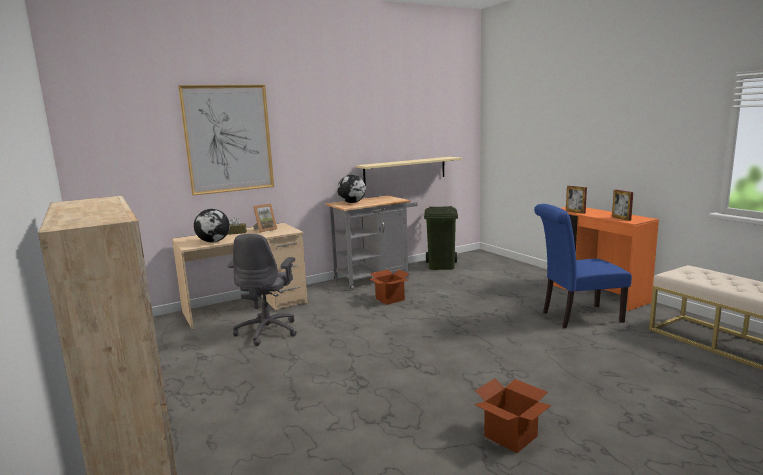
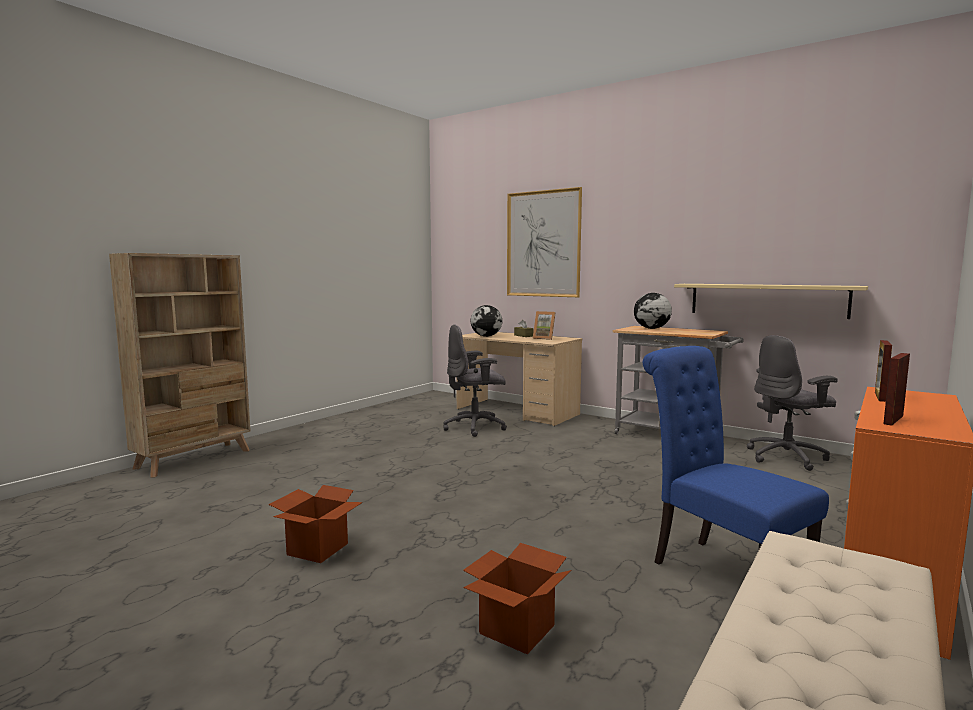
camera: 65 degrees right, 5 degrees down
(390, 299) = (614, 452): cardboard box -> cardboard box (517, 629)
(440, 265) = (787, 457): green trash can -> grey office chair

